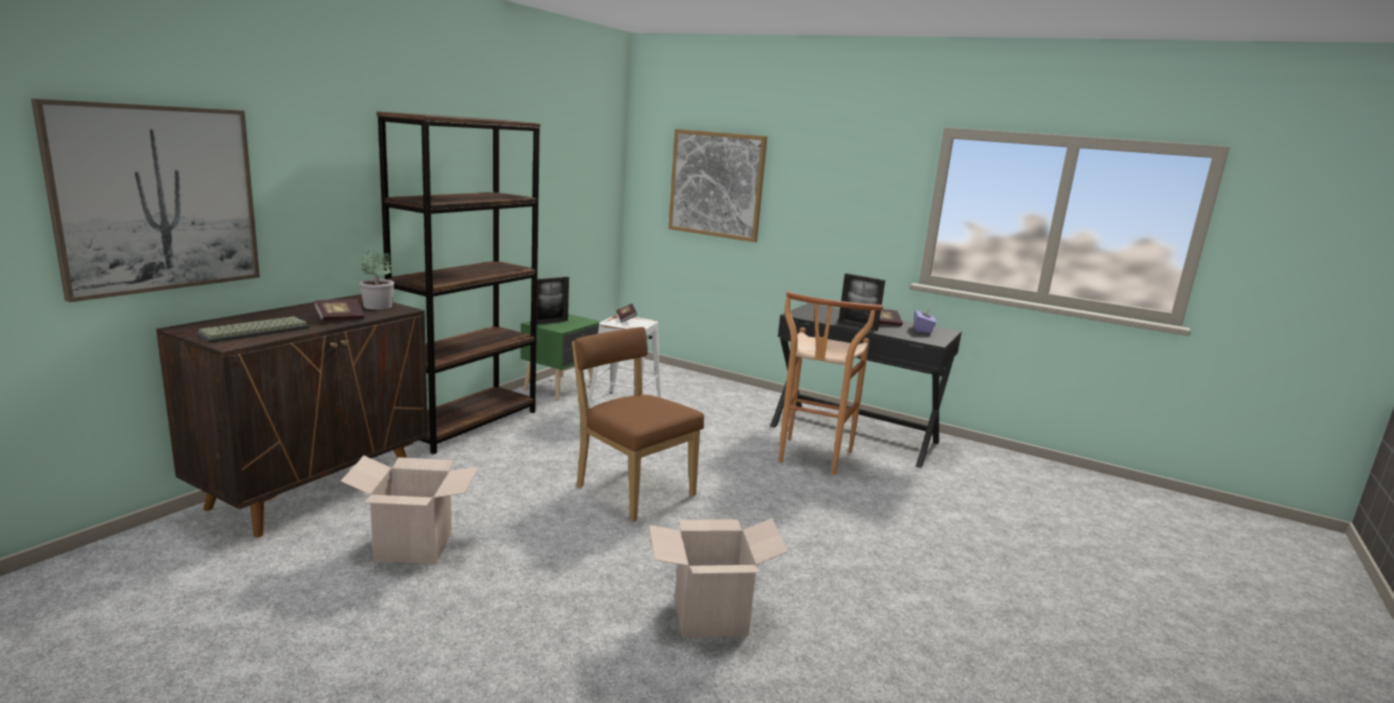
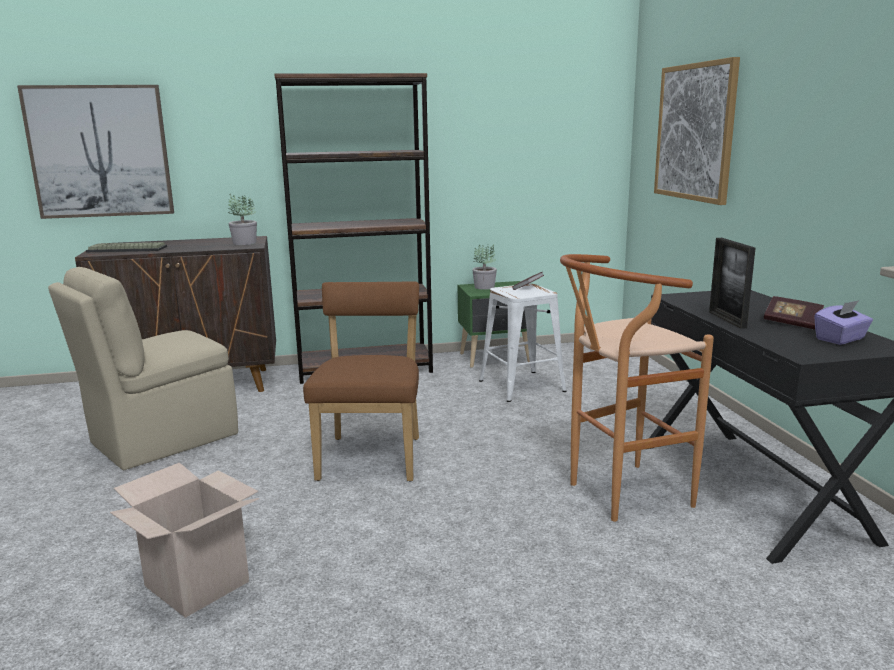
camera: 50 degrees right, 0 degrees up
(340, 319) = (194, 247): book -> none
(414, 547) = (160, 439): cardboard box -> beige chair
(551, 322) = (484, 287): picture frame -> potted plant

